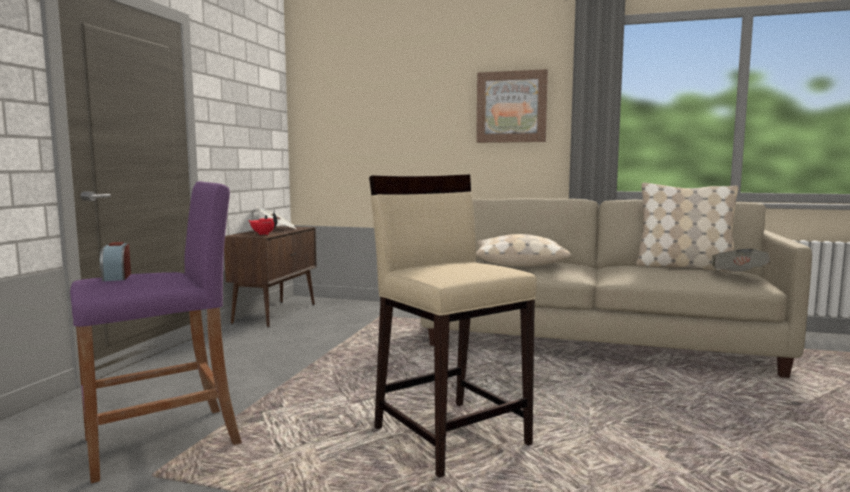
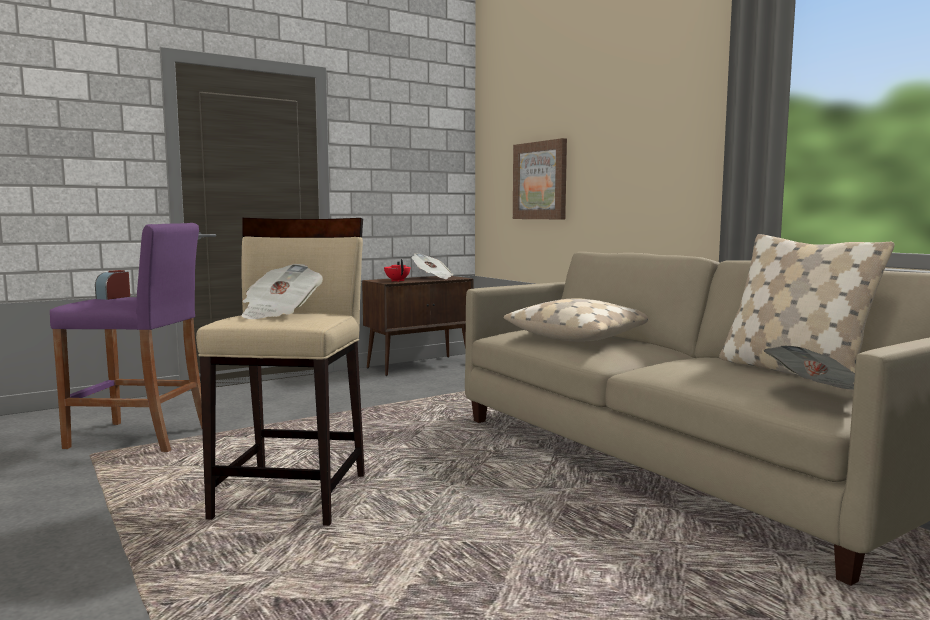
camera: 40 degrees right, 0 degrees up
(452, 266) = (279, 313): none -> newspaper
(511, 107) = (668, 129): picture -> picture (540, 180)

